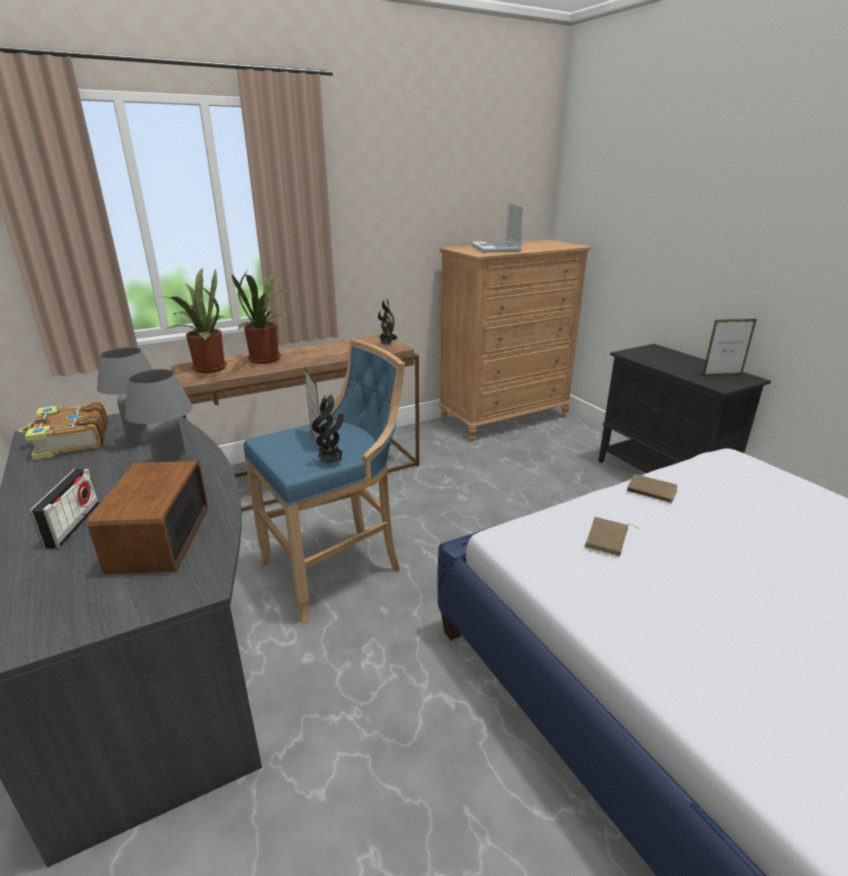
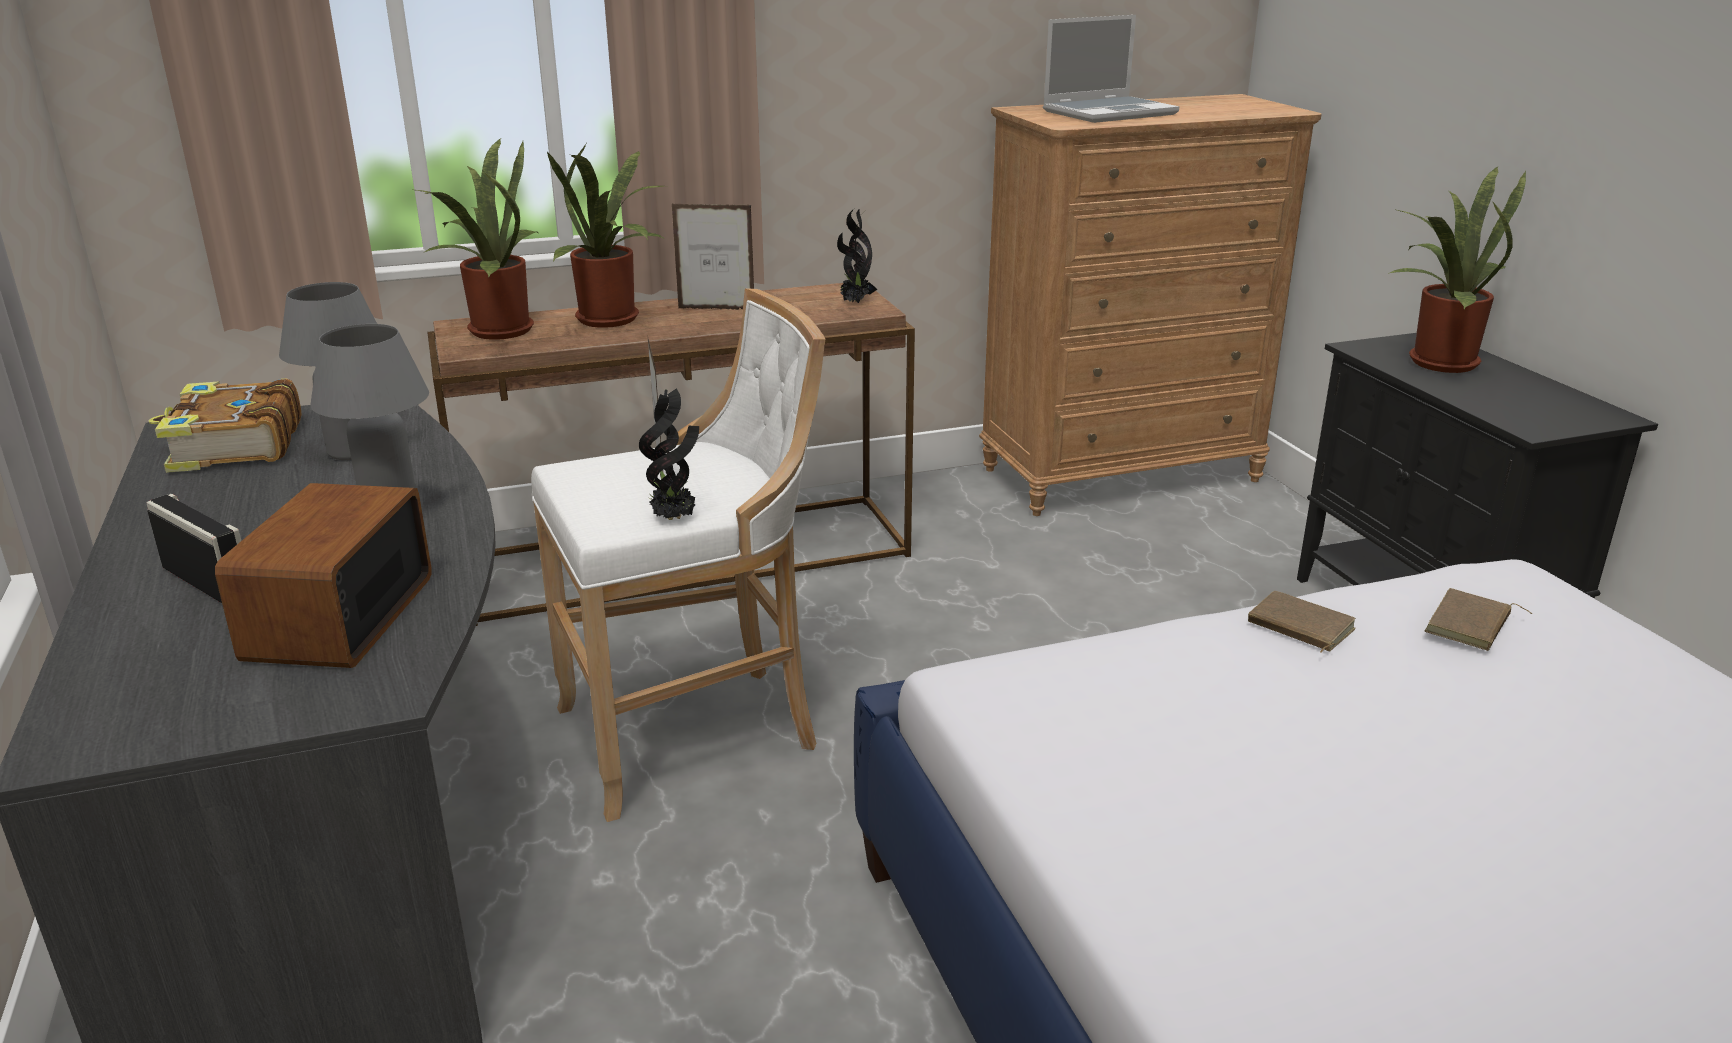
camera: 10 degrees right, 0 degrees up
(73, 525) = (208, 582): radio -> radio turned 60 degrees counterclockwise
(337, 568) = (696, 732): blue stool -> white stool
(496, 248) = (1109, 112): laptop -> laptop turned 120 degrees counterclockwise
(608, 539) = (1165, 704): brown book -> brown book (1471, 625)
(662, 358) = (1436, 361): none -> potted plant
(722, 375) = (1549, 406): picture frame -> picture frame (716, 309)

